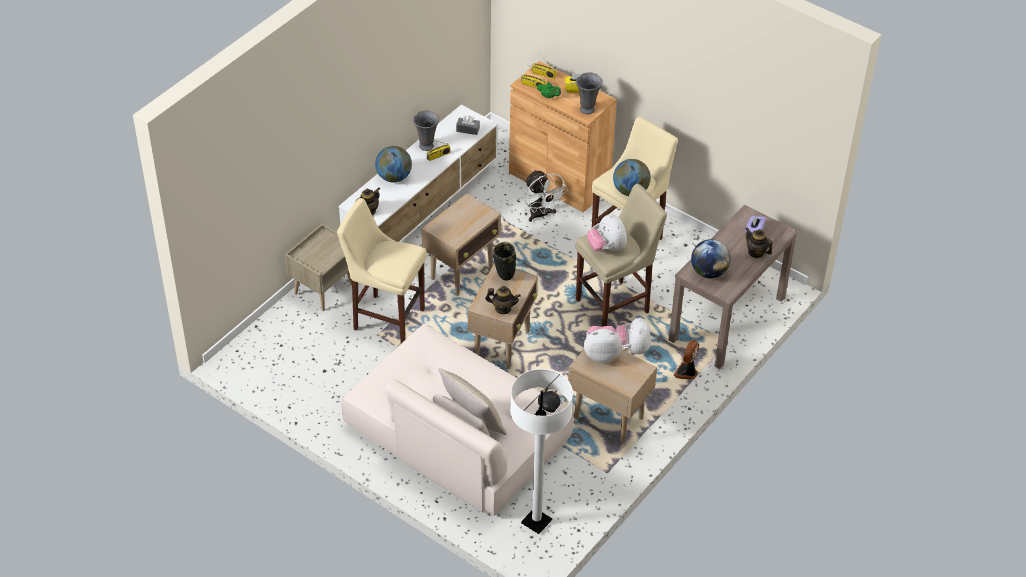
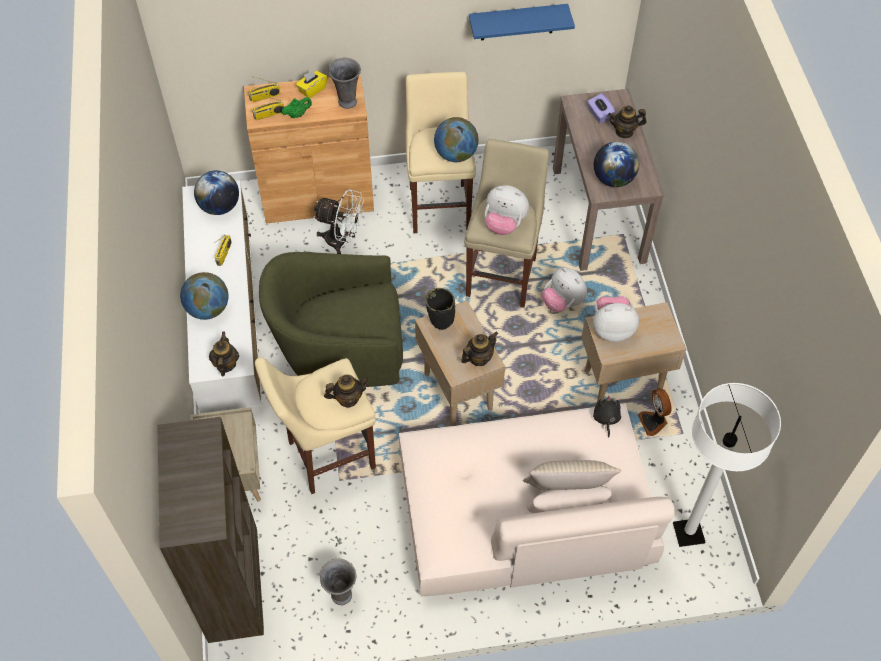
camera: 45 degrees left, 10 degrees up
(257, 343) = (236, 593): none -> brown bookcase
(398, 266) = (348, 398): none -> teapot
(426, 145) = (200, 252): grey vase -> grey vase (341, 594)
(462, 272) = (340, 351): beige side table -> green armchair
(468, 129) = (220, 207): grey tissue box -> globe
(601, 354) = (612, 329): plush toy -> plush toy turned 45 degrees clockwise
(687, 372) = (627, 287): fan -> fan (653, 422)
(734, 125) = (517, 22): none -> blue shelf

